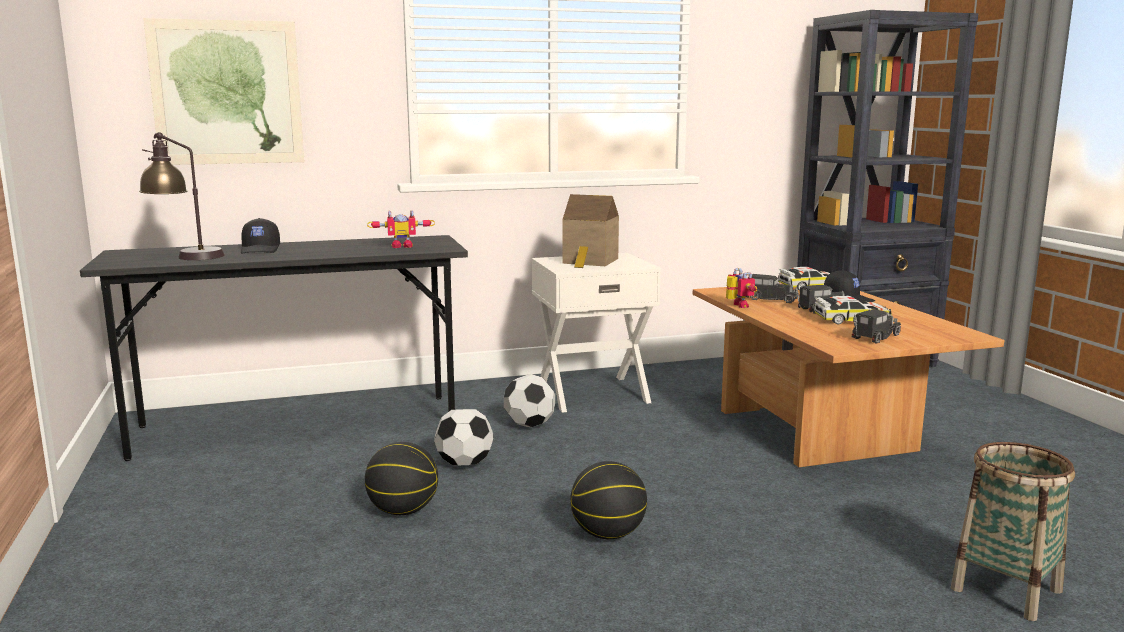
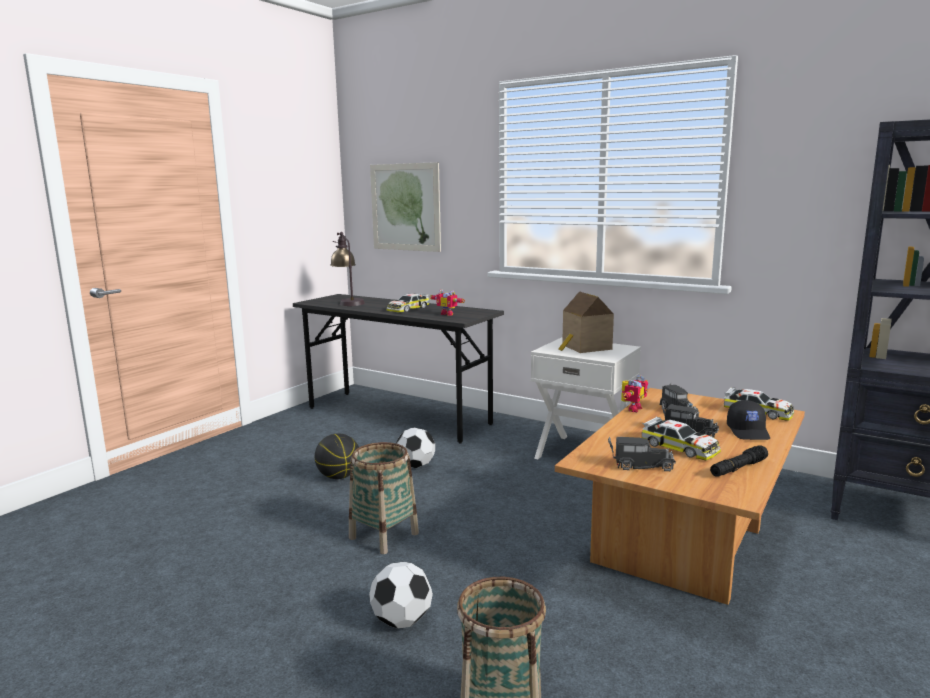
camera: 50 degrees right, 0 degrees up
(261, 250) = (386, 304): black cap -> none
(321, 249) = (408, 309): none -> toy car
(529, 425) = (498, 458): football -> football (402, 621)
(607, 534) = (384, 535): basketball -> basket
(917, 321) = (738, 468): none -> black flashlight

